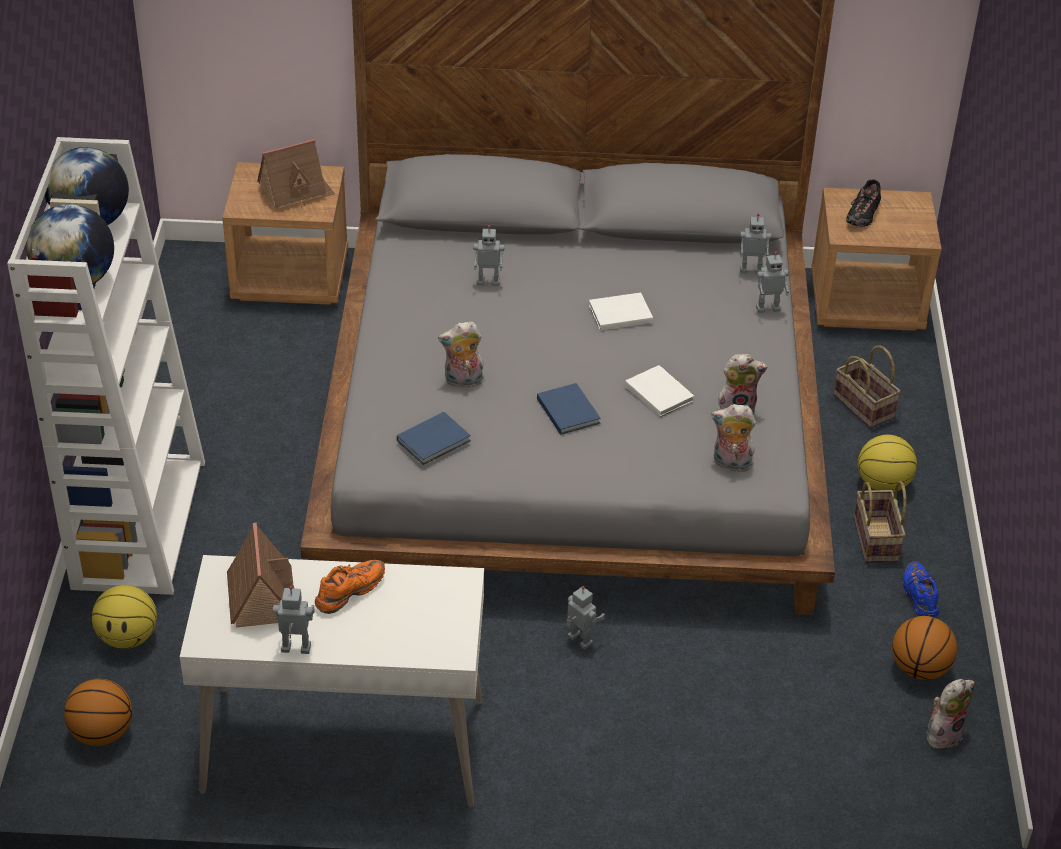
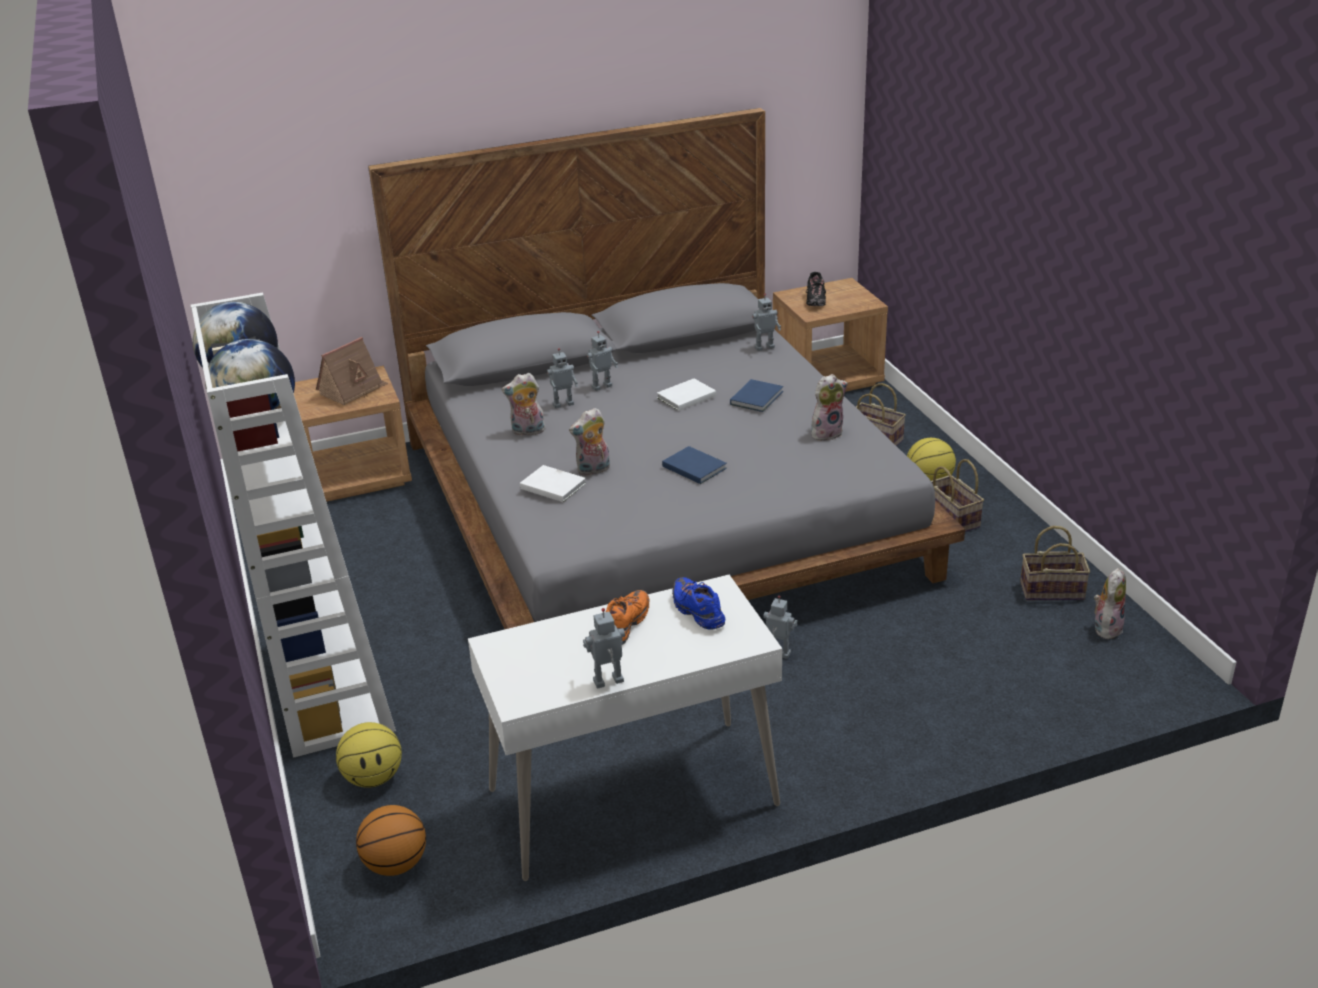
camera: 20 degrees left, 10 degrees down
(261, 596) = (546, 652): toy house -> none
(435, 440) = (601, 514): blue book -> blue book (758, 397)
(658, 392) = (756, 437): white book -> white book (552, 485)
(731, 464) = (851, 466): plush toy -> plush toy (527, 432)
(767, 308) = (795, 366): toy robot -> toy robot (601, 386)
(919, 597) = (1014, 544): blue shoe -> blue shoe (697, 611)
(920, 668) = (1053, 590): basketball -> basket

